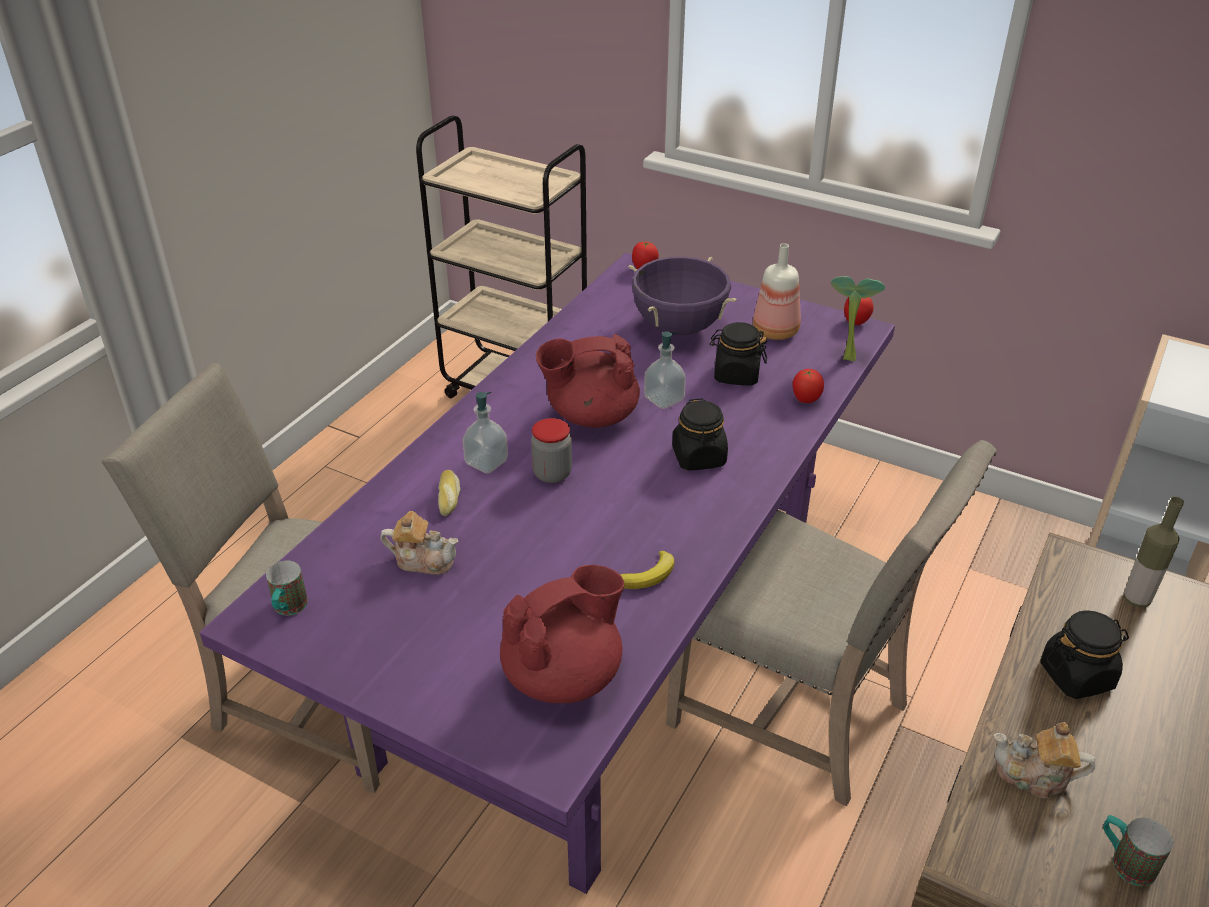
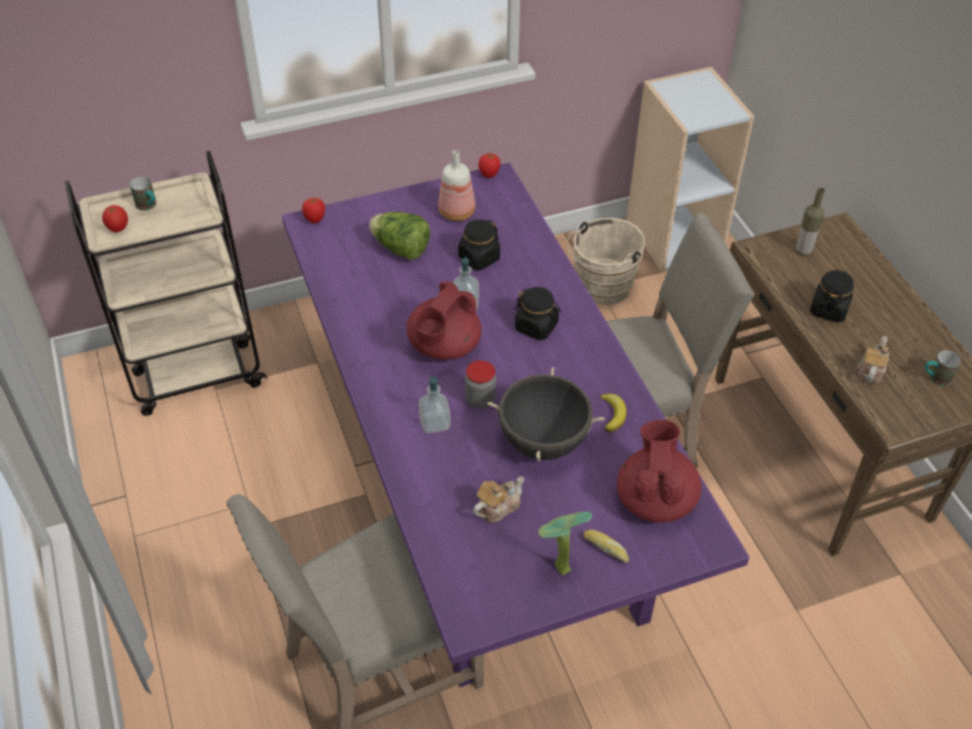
camera: 50 degrees left, 10 degrees up
(288, 609) = (476, 598): mug -> mug (148, 206)
(449, 497) = (450, 461): bread -> bread (606, 548)
(547, 545) = (543, 442): none -> black cooking pot
(678, 328) = (401, 249): purple cooking pot -> lettuce
(805, 400) = (536, 248): tomato -> tomato (118, 229)
(846, 355) = (515, 202): potted plant -> potted plant (558, 568)
(971, 569) = (600, 288): none -> beige bucket
(1034, 776) = (870, 370): teapot -> teapot turned 150 degrees clockwise

